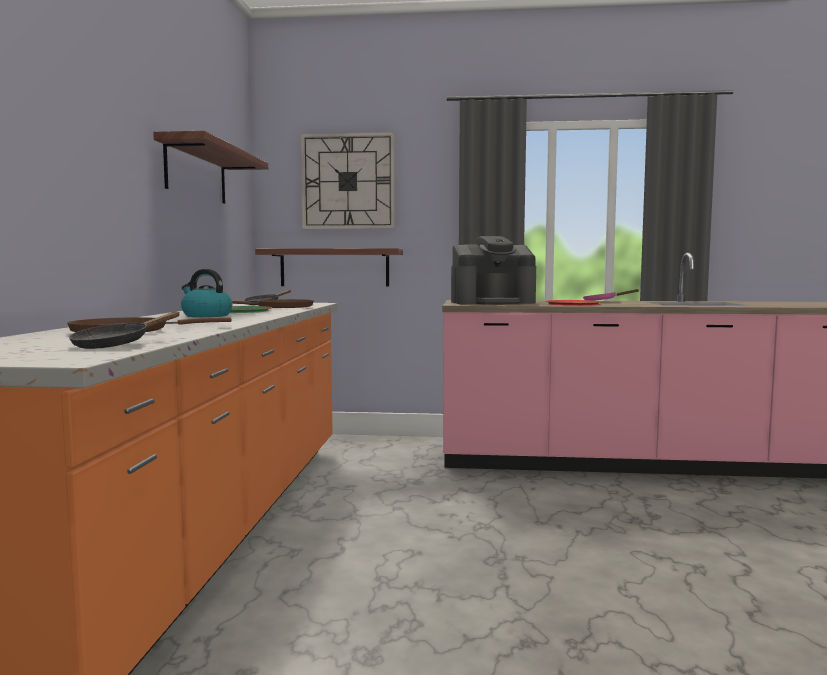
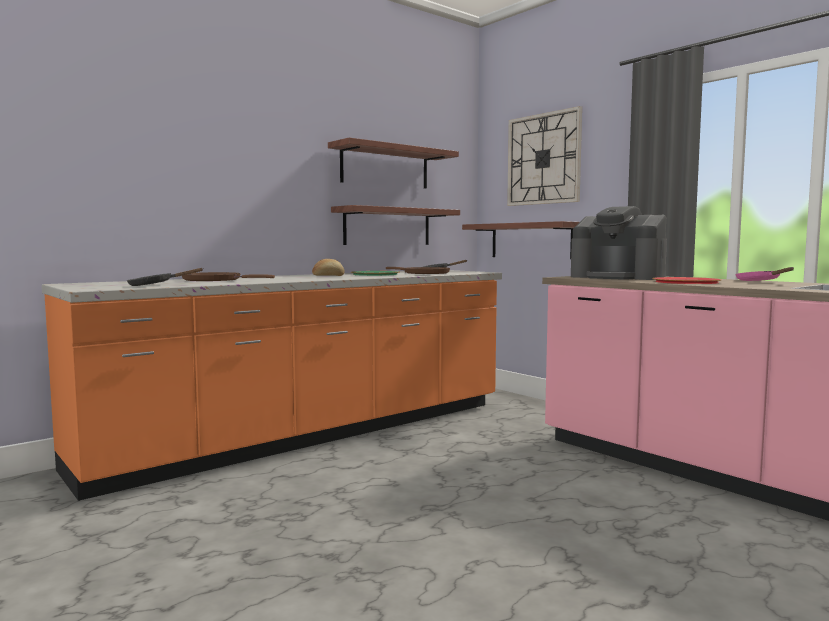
camera: 45 degrees right, 0 degrees up
(200, 250) = (387, 226): none -> shelf
(206, 315) = (328, 276): kettle -> bread

